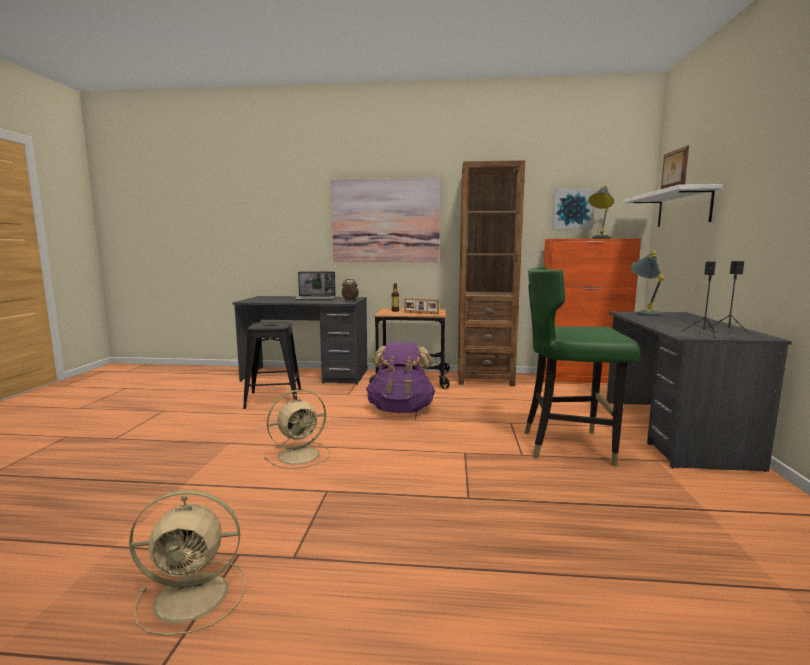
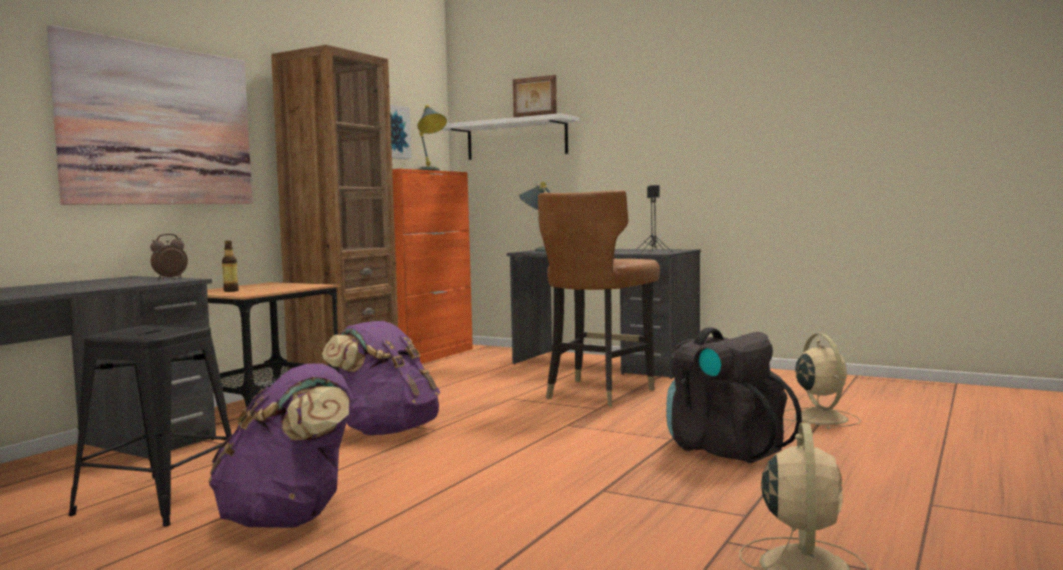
camera: 65 degrees left, 5 degrees down
(257, 425) = (290, 518): none -> purple backpack
(300, 455) = (471, 496): beige fan -> beige fan (819, 417)
(316, 299) = (72, 285): laptop -> none
(421, 313) = (287, 287): picture frame -> none
(461, 526) = (725, 449): none -> black backpack
(569, 446) = (597, 393): green chair -> brown chair

